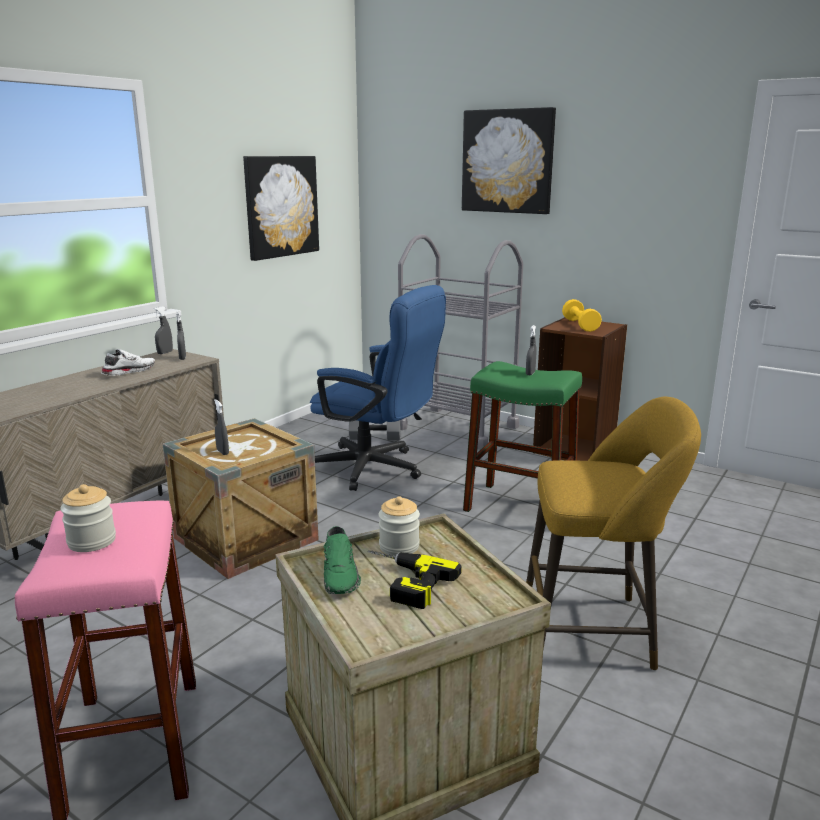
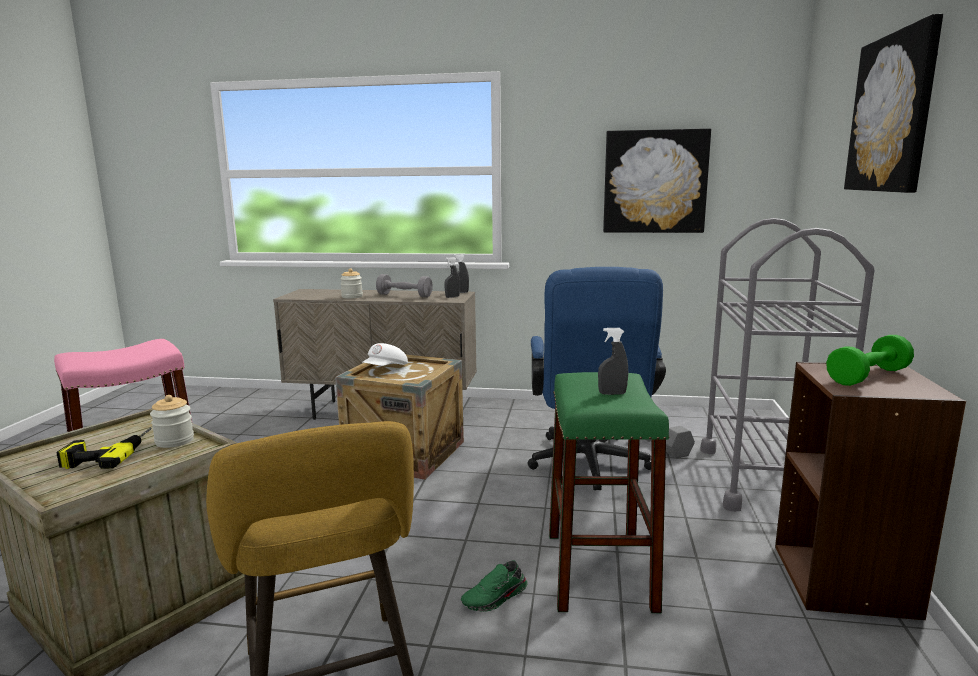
camera: 65 degrees right, 5 degrees down
(92, 541) = (115, 351): jar -> jar (352, 297)
(128, 371) = (404, 295): white shoe -> grey dumbbell
(222, 452) = (386, 369): grey spray bottle -> white cap
(341, 575) = (125, 433): green shoe -> green shoe (495, 598)
(580, 325) = (868, 376): yellow dumbbell -> green dumbbell

